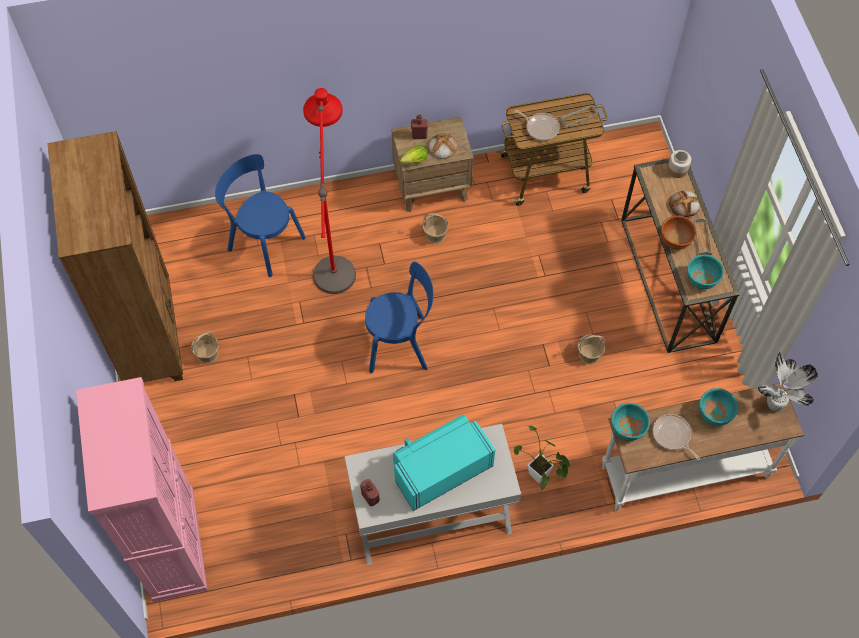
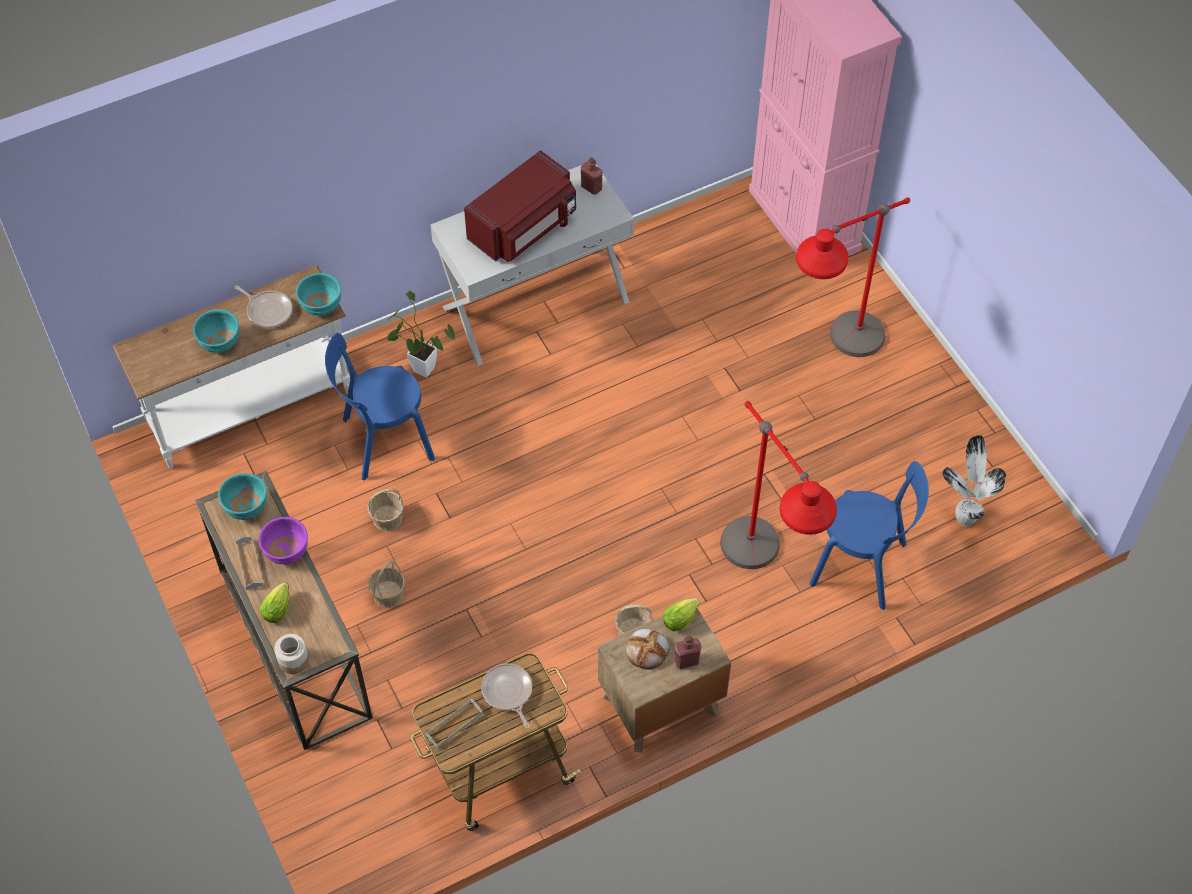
camera: 165 degrees right, 5 degrees down
(149, 335) = (946, 416): brown bookcase -> none
(208, 354) = (864, 411): basket -> basket (388, 594)
(210, 403) = (834, 359): none -> red floor lamp
(401, 344) = (631, 476): blue chair -> blue chair (383, 440)
(440, 469) = (524, 228): turquoise microwave -> red microwave
(540, 128) = (508, 692): frying pan -> frying pan turned 45 degrees clockwise
(675, 241) = (286, 551): brown bowl -> purple bowl
(684, 205) = (278, 607): bread -> lettuce
(774, 406) = (148, 367): potted plant -> potted plant (965, 517)

